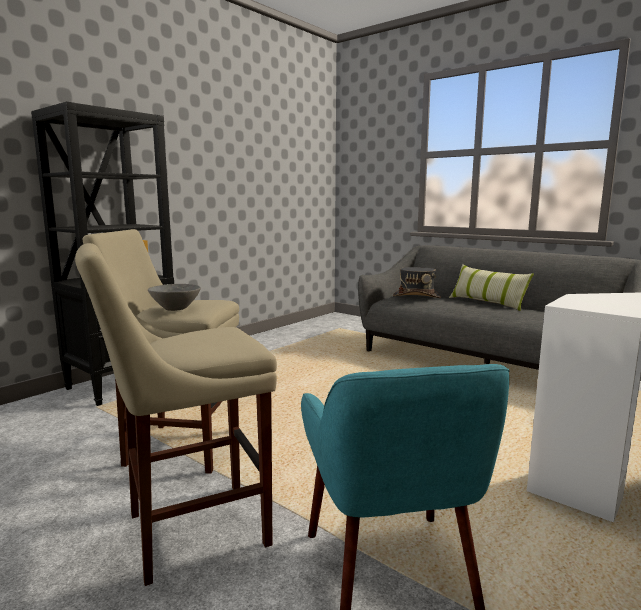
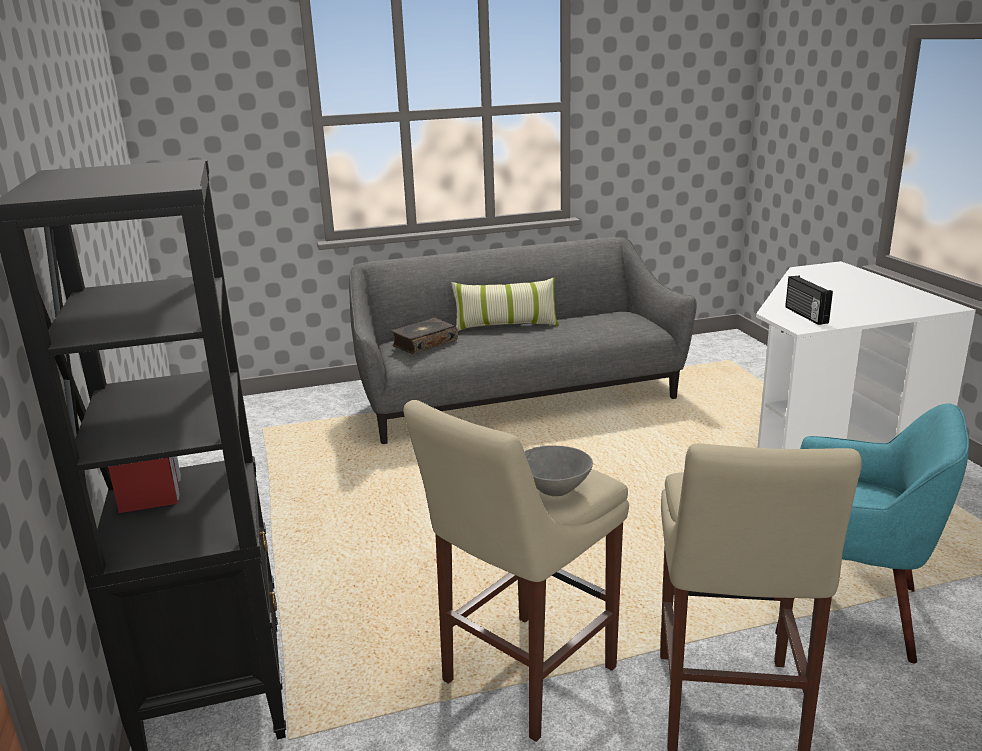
camera: 55 degrees left, 10 degrees up
(416, 296) = (424, 343): grey hat -> book
(607, 303) = (805, 315): none -> radio

